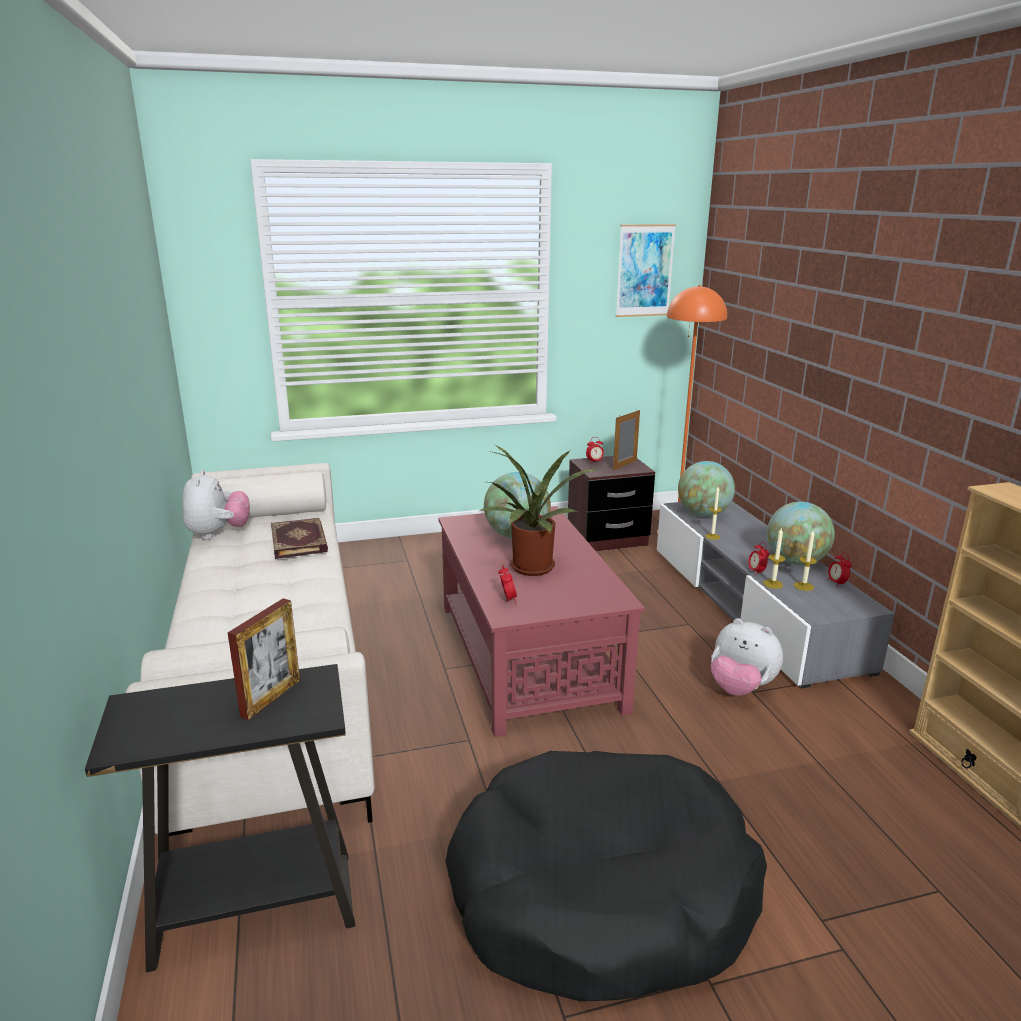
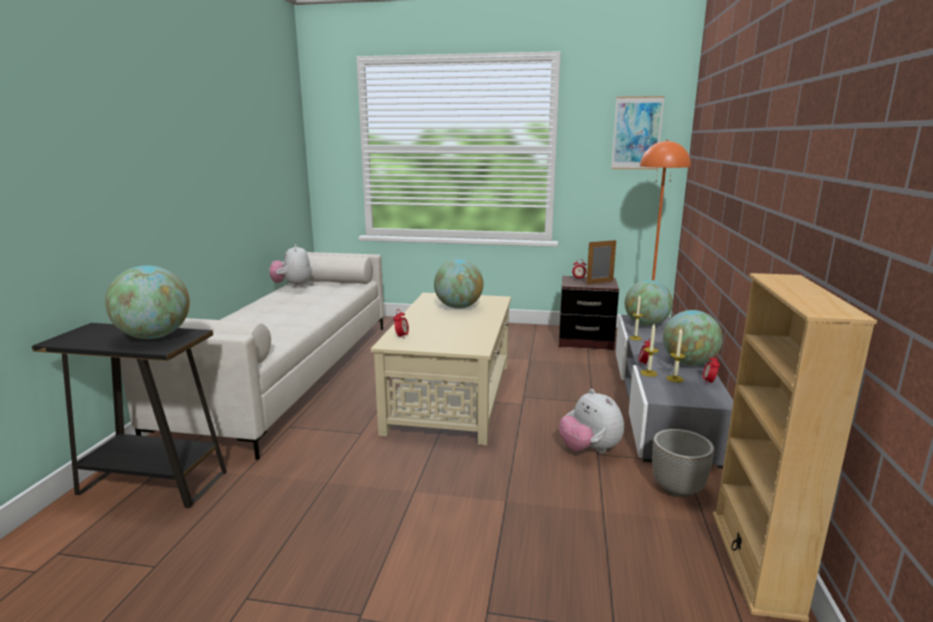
camera: 25 degrees right, 5 degrees down
(218, 534) = (293, 286): plush toy -> plush toy turned 150 degrees clockwise
(271, 698) = (154, 336): picture frame -> globe
(300, 541) = (330, 294): book -> none
(528, 654) = (452, 396): red coffee table -> beige coffee table
(531, 570) = (441, 325): potted plant -> none
(600, 894) = (345, 540): black dog bed -> none
(858, 712) = (678, 489): none -> planter

